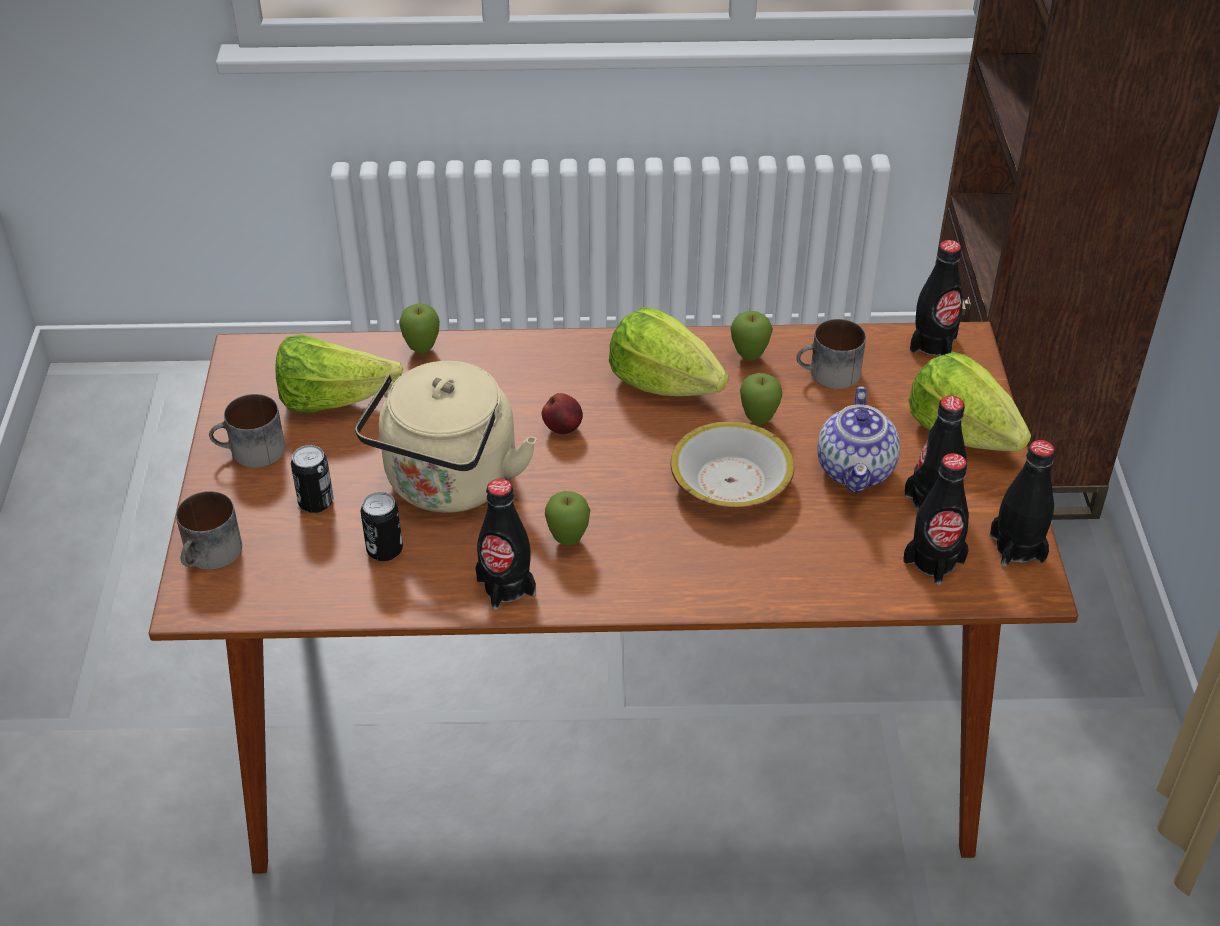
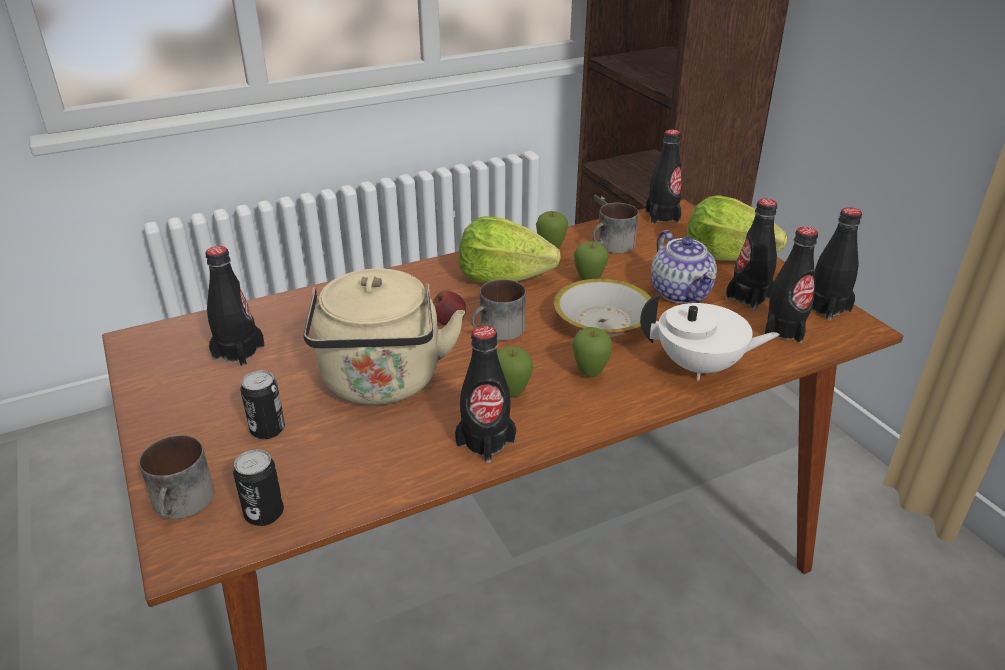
camera: 25 degrees left, 10 degrees down
(251, 452) = (181, 409): mug -> mug (498, 331)
(332, 400) = (238, 352): lettuce -> black bottle
(384, 550) = (356, 447): can -> can (264, 514)
(422, 350) = (297, 301): apple -> apple (590, 374)
(792, 575) = (700, 367): none -> white teapot

